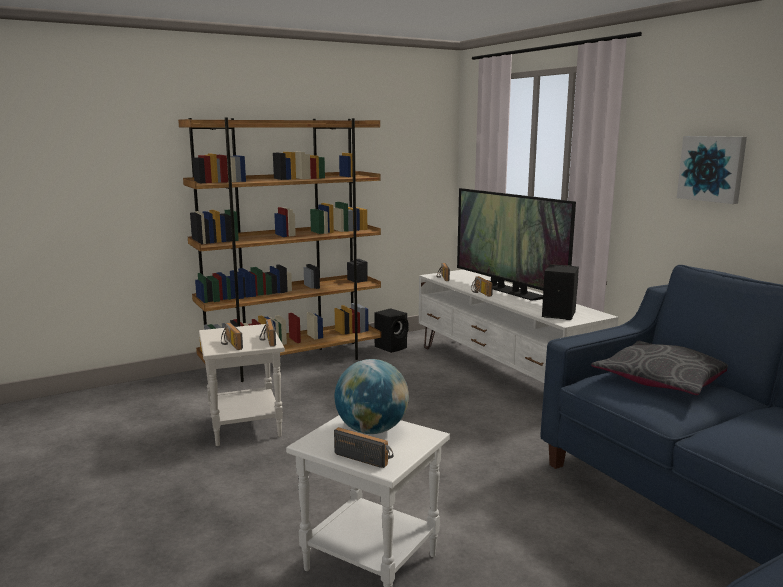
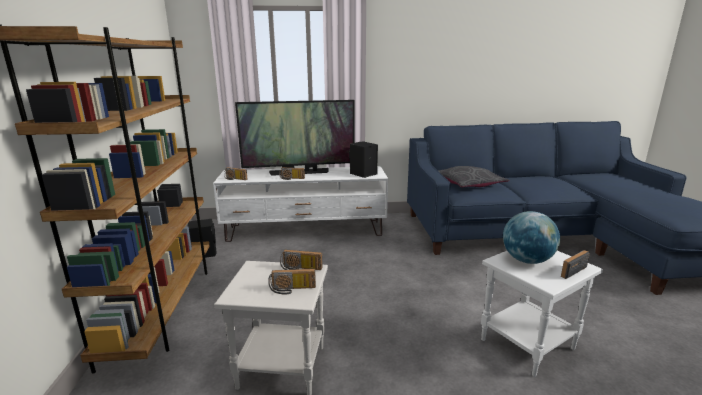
camera: 65 degrees left, 5 degrees up
(712, 168) = (418, 73): picture -> none

